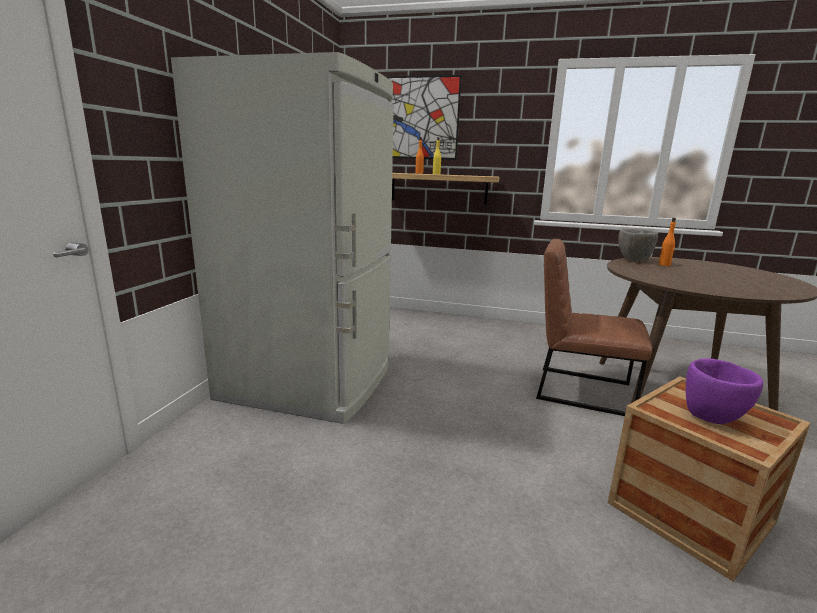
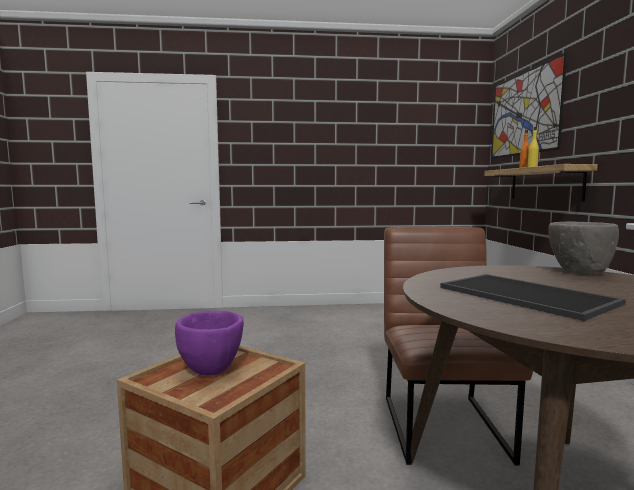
camera: 70 degrees right, 10 degrees down
(310, 381) = (319, 319): white fridge -> none
(664, 265) = (593, 281): orange bottle -> none
(714, 280) = (528, 295): none -> tray

